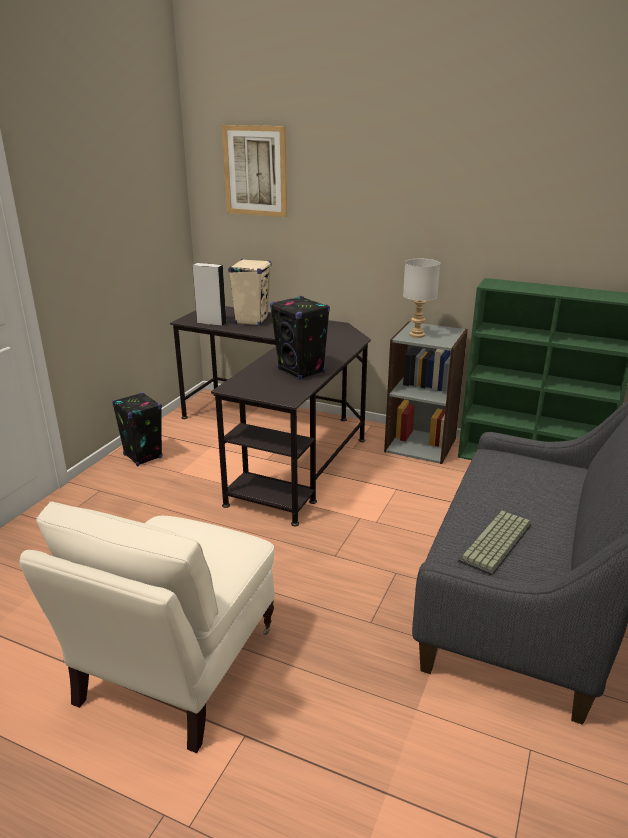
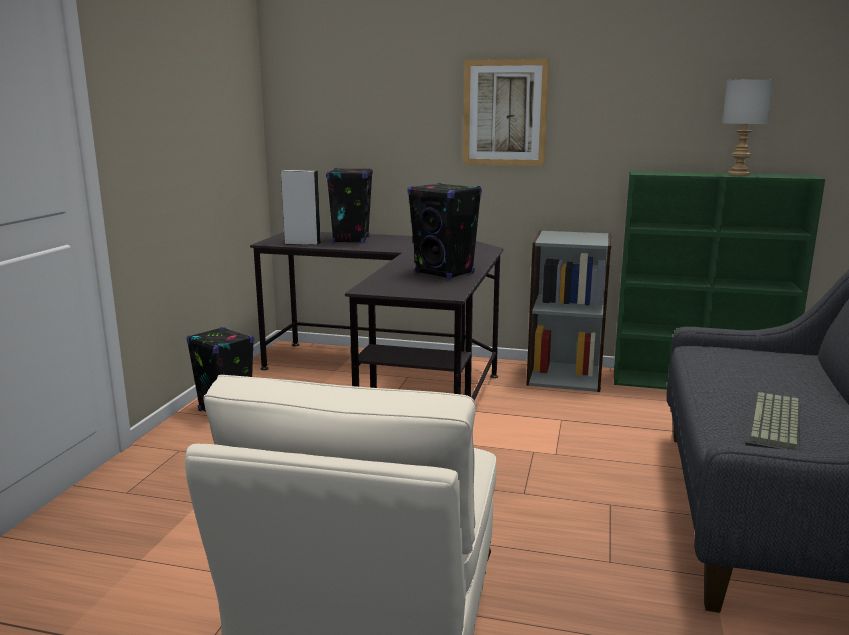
camera: 10 degrees left, 10 degrees down
(252, 320) = (351, 240): beige speaker -> black speaker
(255, 171) = (349, 67): picture -> picture (505, 113)
(417, 334) = (560, 238): grey table lamp -> grey table lamp (738, 174)

